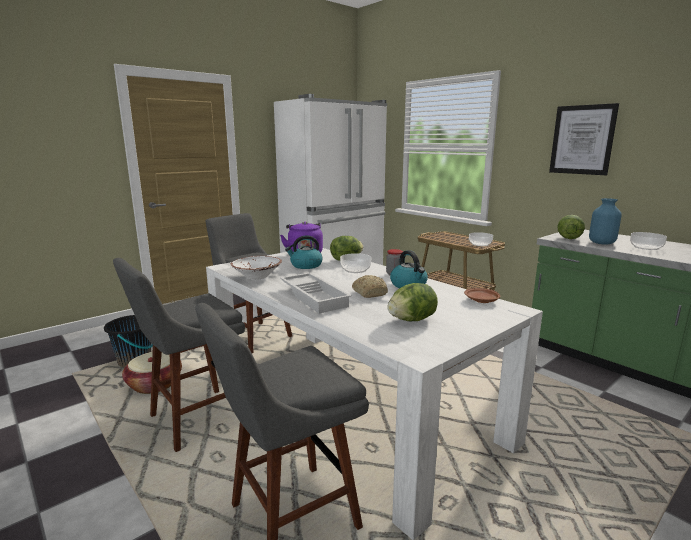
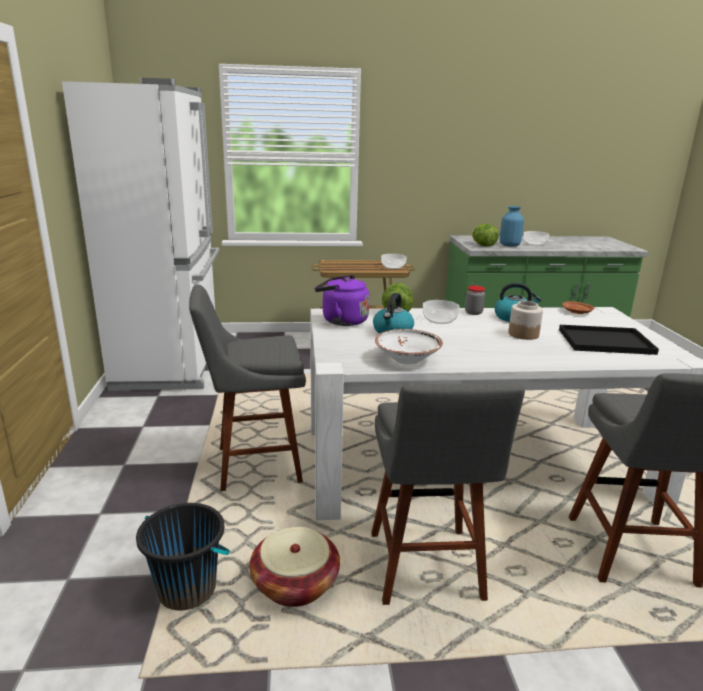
camera: 55 degrees left, 5 degrees up
(315, 297) = (513, 354): white tray -> none
(369, 293) = (523, 334): bread -> jar
(412, 320) = (607, 341): lettuce -> black tray
(582, 140) = (452, 150): picture -> none

